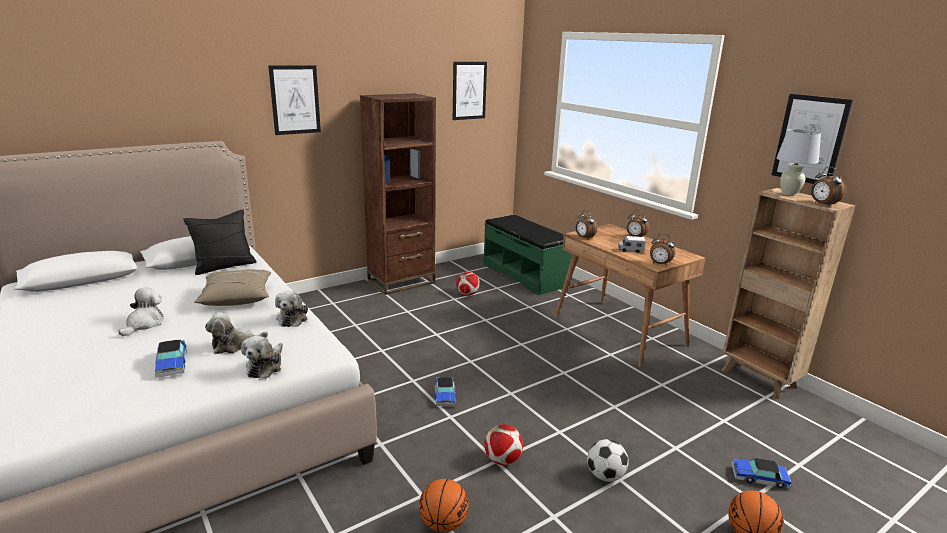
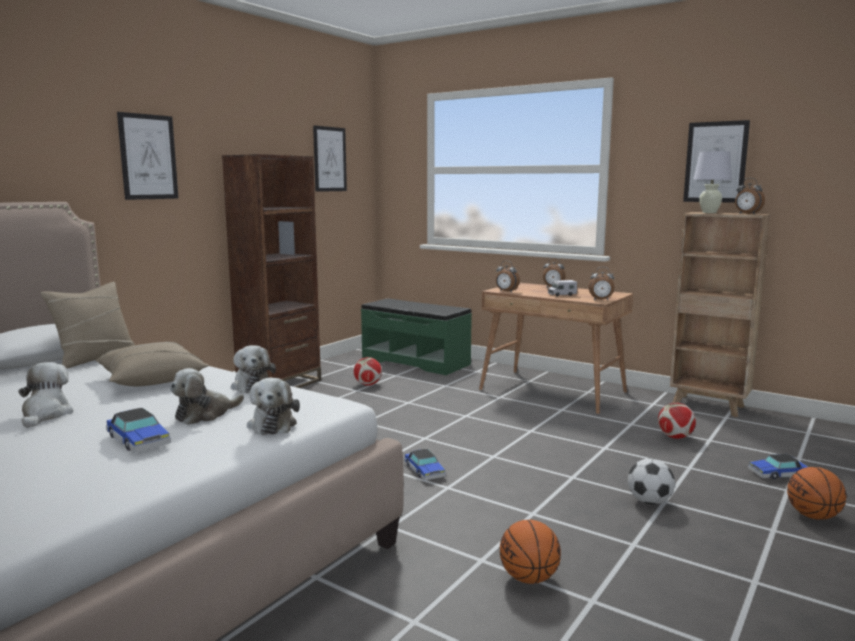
camera: 20 degrees left, 10 degrees down
(224, 266) = (95, 358): black pillow -> beige pillow
(502, 460) = (538, 511): football -> football (675, 437)

